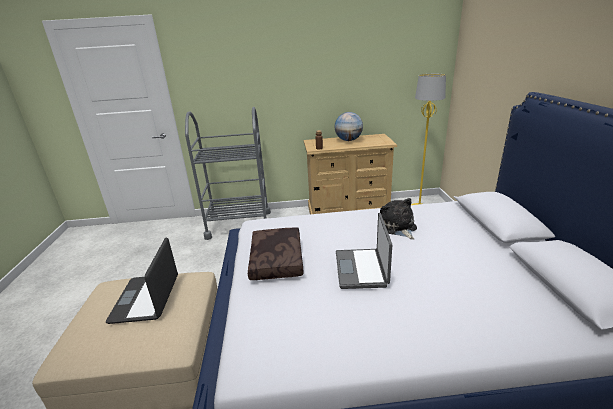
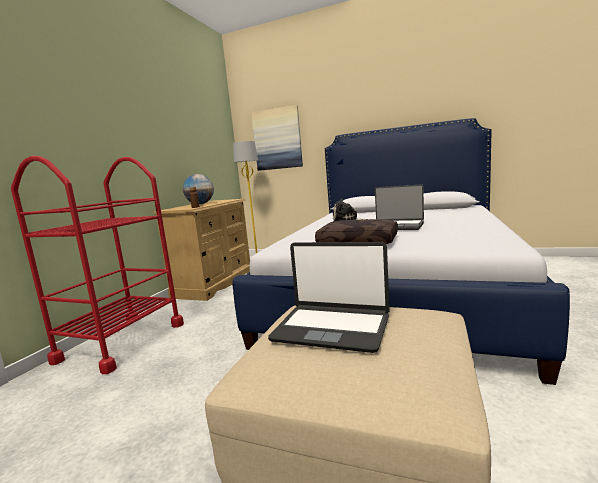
camera: 65 degrees left, 15 degrees down
(239, 224) = (122, 342): grey cart -> red cart
(484, 72) = (277, 139): none -> picture

